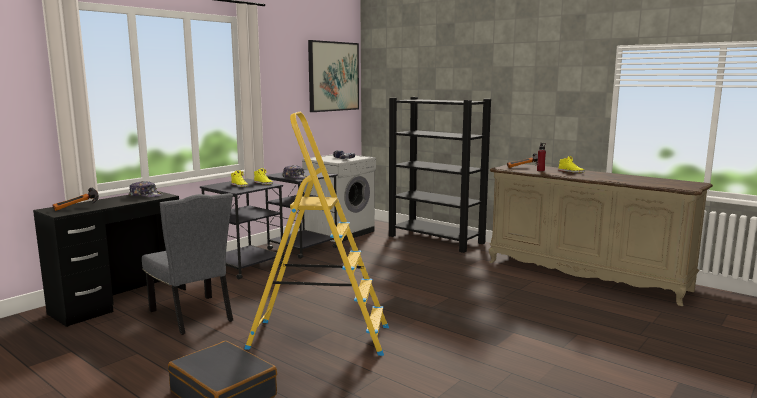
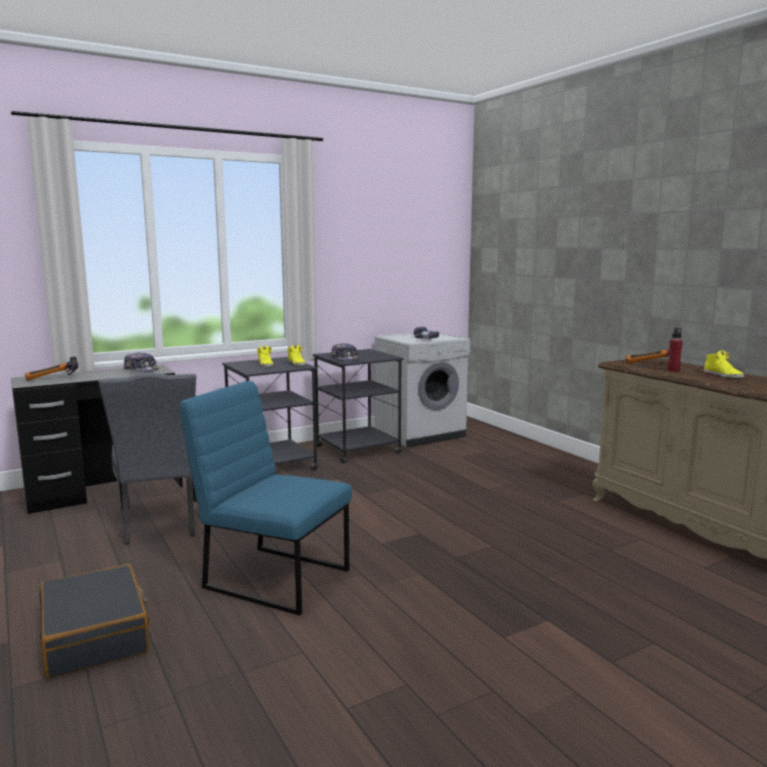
camera: 20 degrees right, 0 degrees up
(320, 337) = (274, 577): yellow step ladder -> blue chair
(333, 76) = (427, 231): picture -> none
(436, 239) = (540, 457): black bookcase -> none

